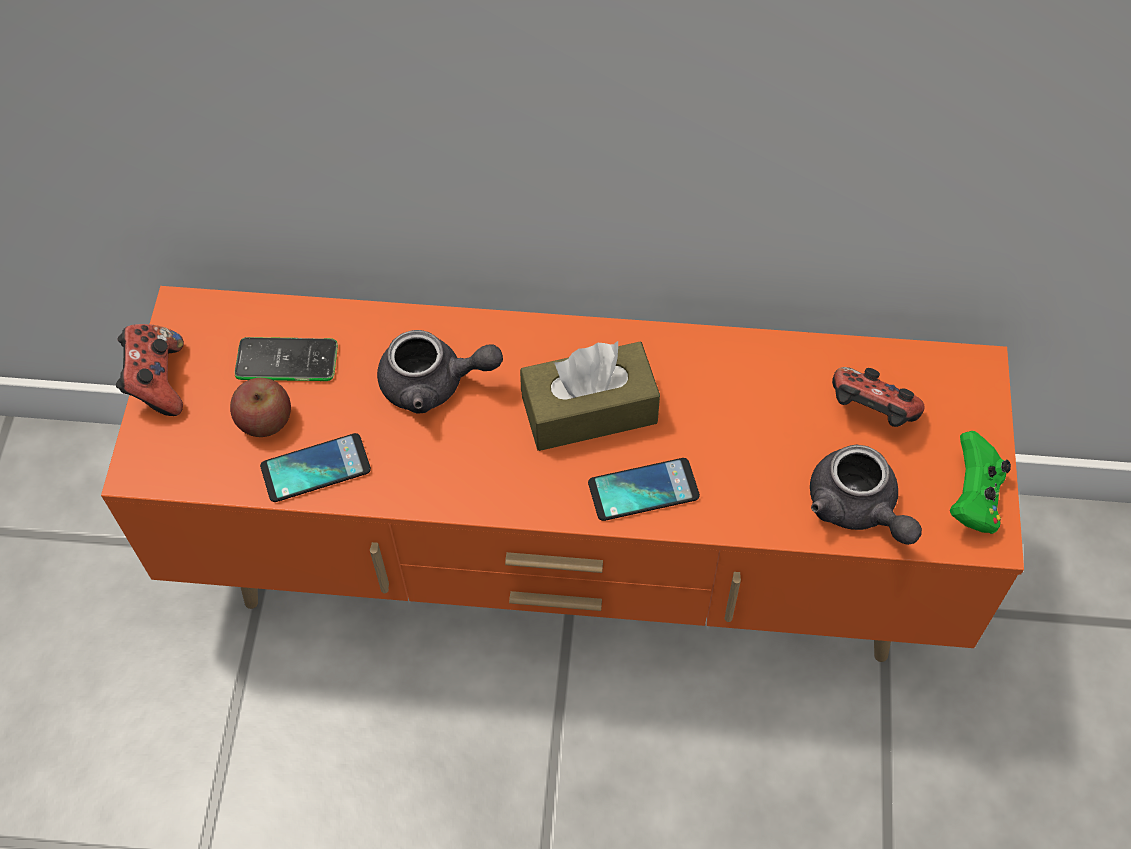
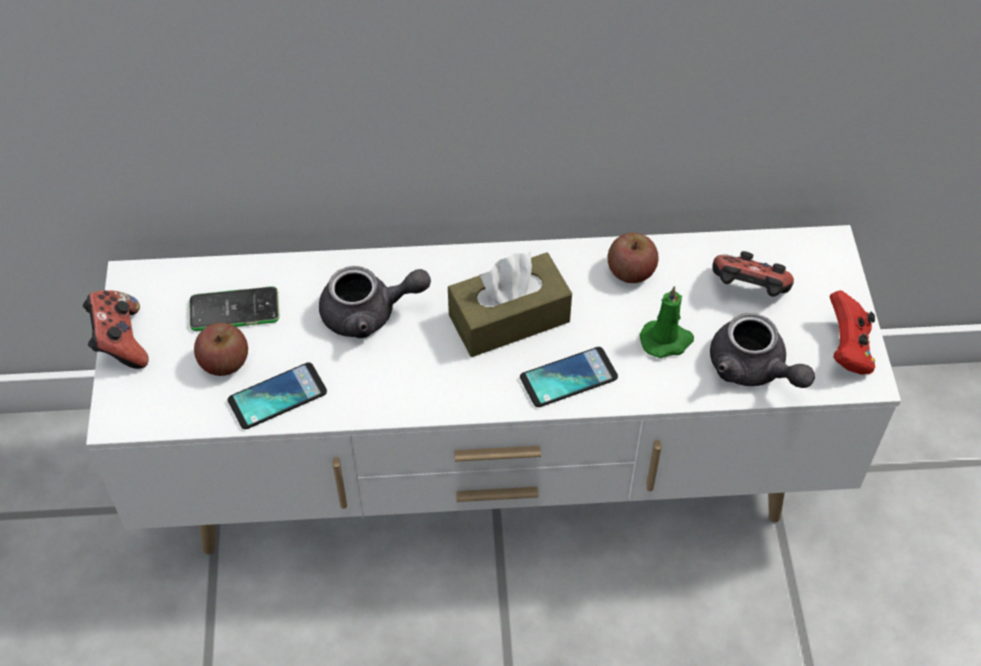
camera: 10 degrees left, 5 degrees down
(571, 570) = (492, 482): orange tv stand -> white tv stand
(739, 371) = (631, 271): none -> apple
(764, 460) = (667, 340): none -> green candle
(973, 499) = (847, 350): green game controller -> red game controller

